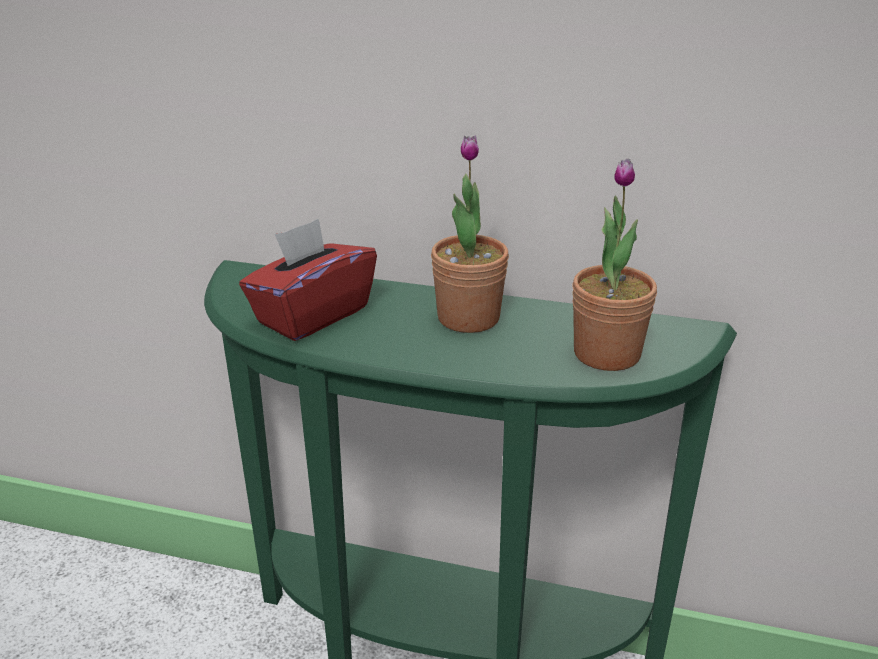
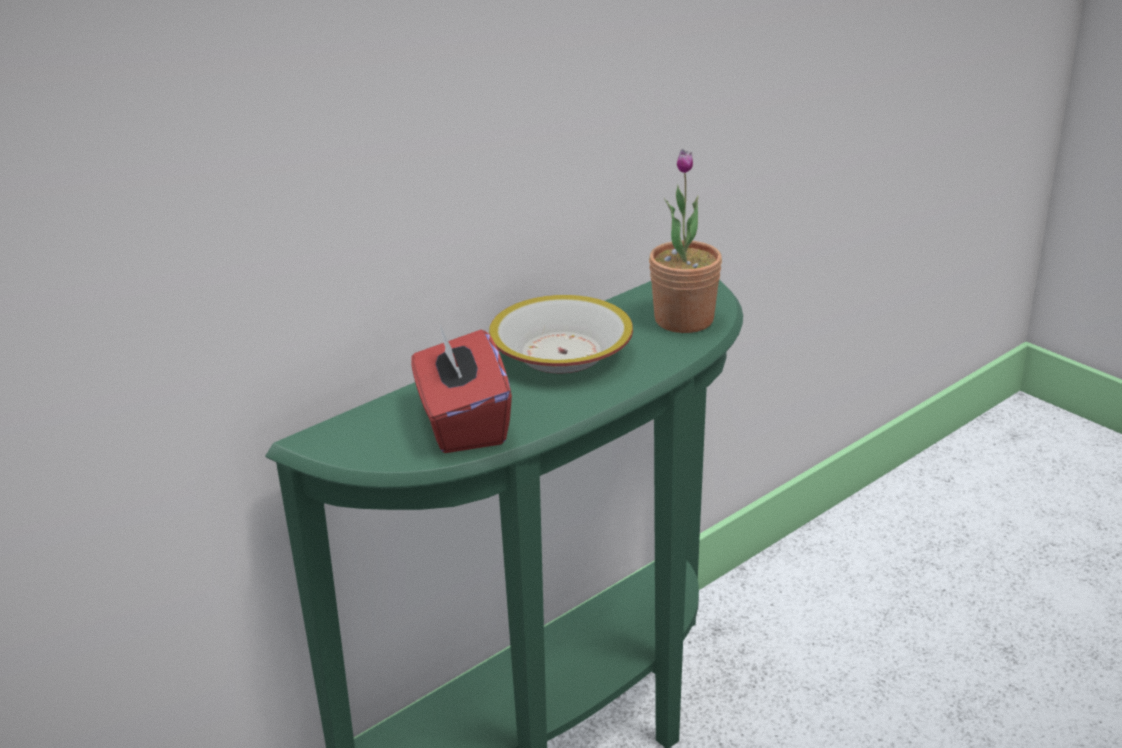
camera: 55 degrees left, 0 degrees up
(468, 318) = (562, 354): potted plant -> bowl

